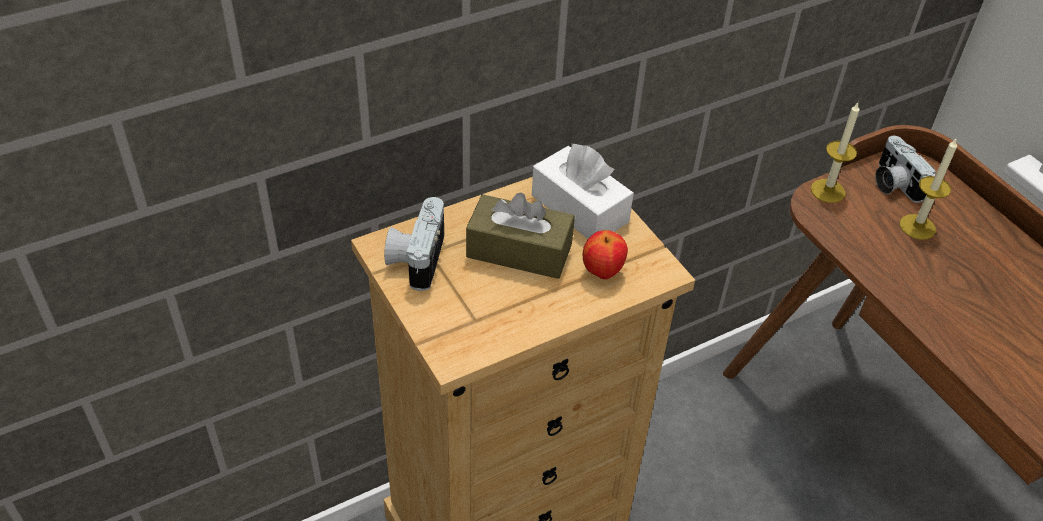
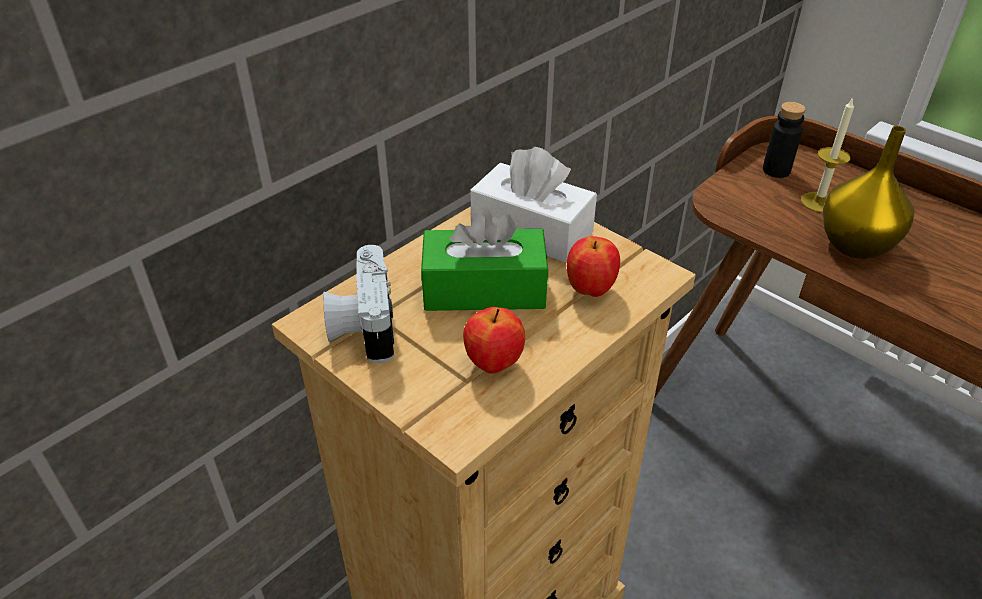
camera: 15 degrees left, 5 degrees down
(500, 313) = (493, 364): none -> apple
(519, 251) = (484, 289): brown tissue box -> green tissue box
(827, 191) = (722, 189): candle -> none
(893, 183) = (776, 170): camera -> black bottle
(928, 280) = (856, 246): none -> yellow vase

